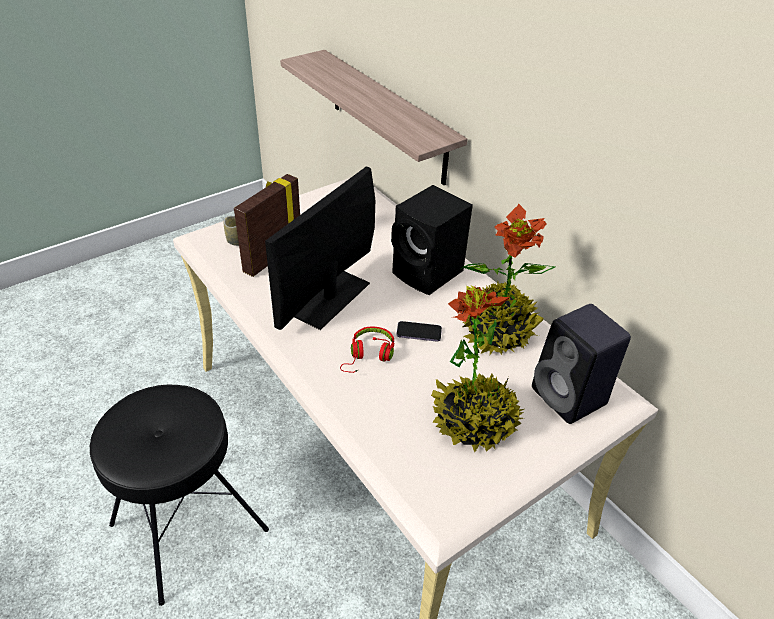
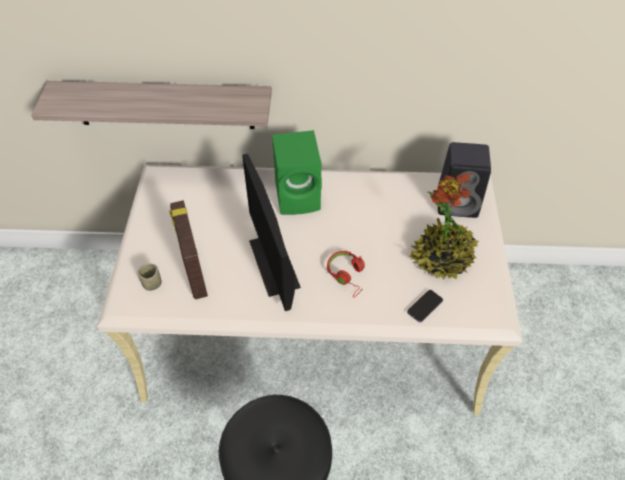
camera: 50 degrees left, 10 degrees up
(419, 332) = (349, 237): phone -> phone (424, 306)
(429, 274) = (299, 196): black speaker -> green speaker
(496, 331) = (381, 198): potted plant -> none

